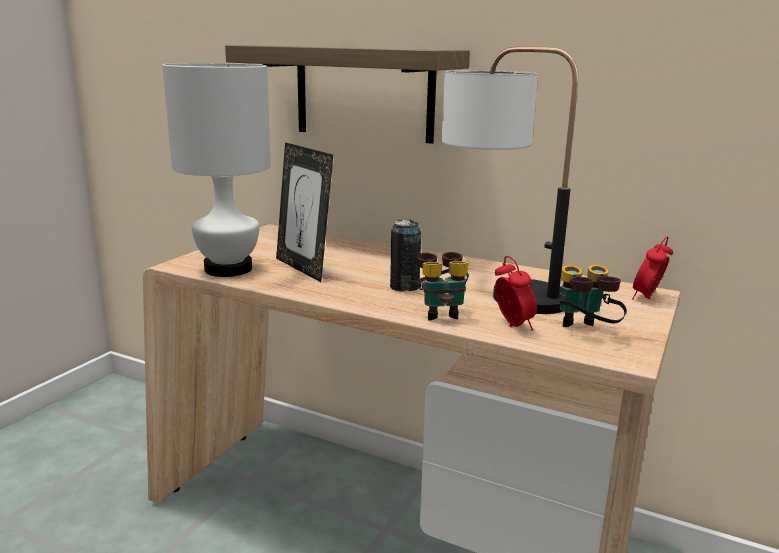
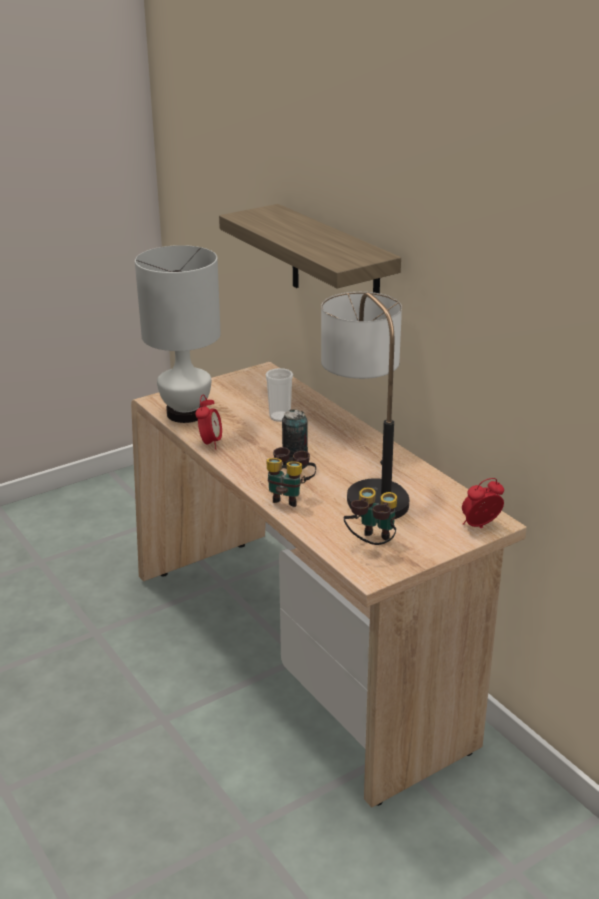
camera: 30 degrees right, 10 degrees up
(304, 268) = (241, 425): picture frame -> none
(335, 257) = (280, 417): none -> cup
(512, 326) = (327, 523): alarm clock -> alarm clock (210, 443)

